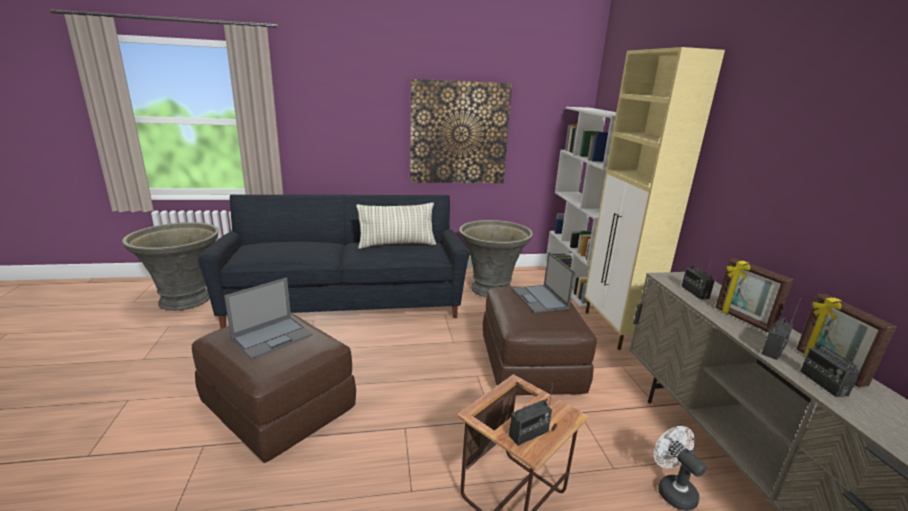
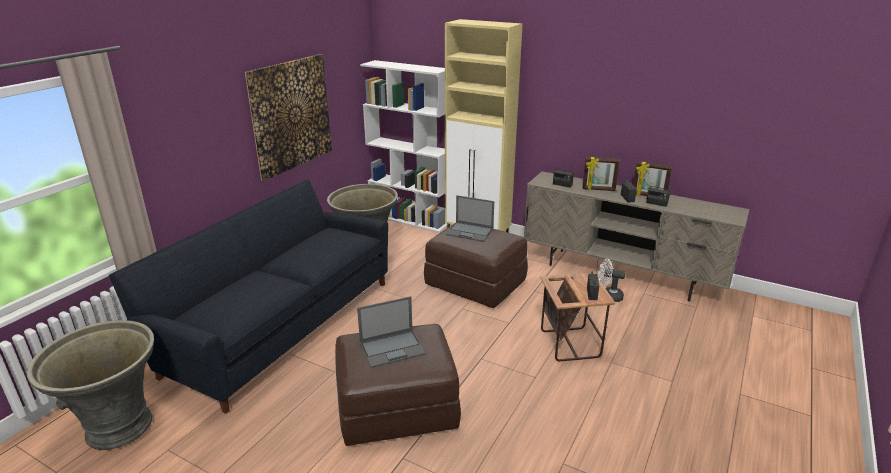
camera: 50 degrees left, 5 degrees up
(273, 336) = (393, 348): laptop -> laptop turned 75 degrees clockwise
(397, 244) = (320, 244): pillow -> none

